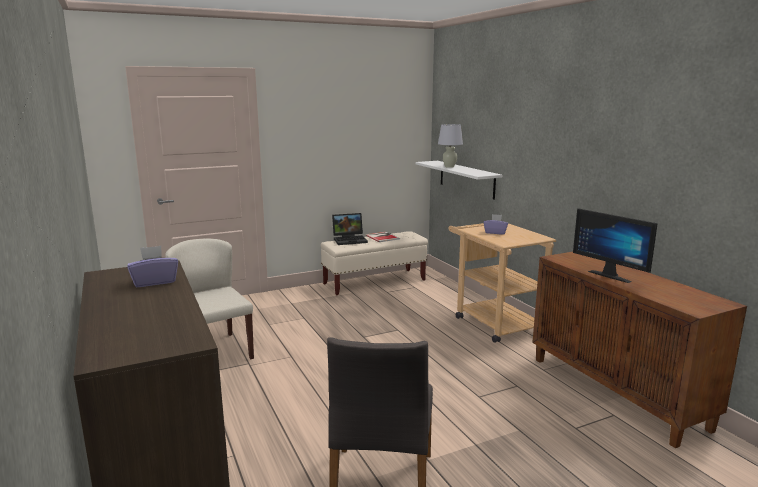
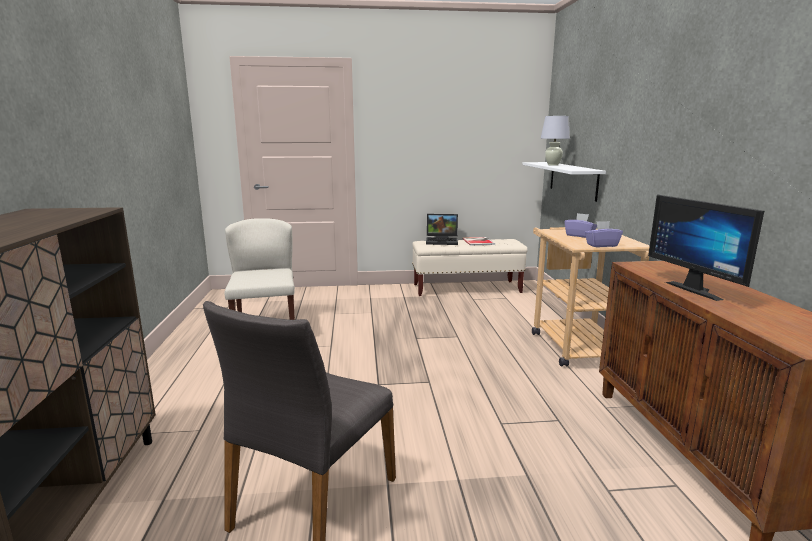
camera: 20 degrees right, 0 degrees up
(154, 281) = (54, 218): purple tissue box -> purple tissue box (601, 245)

